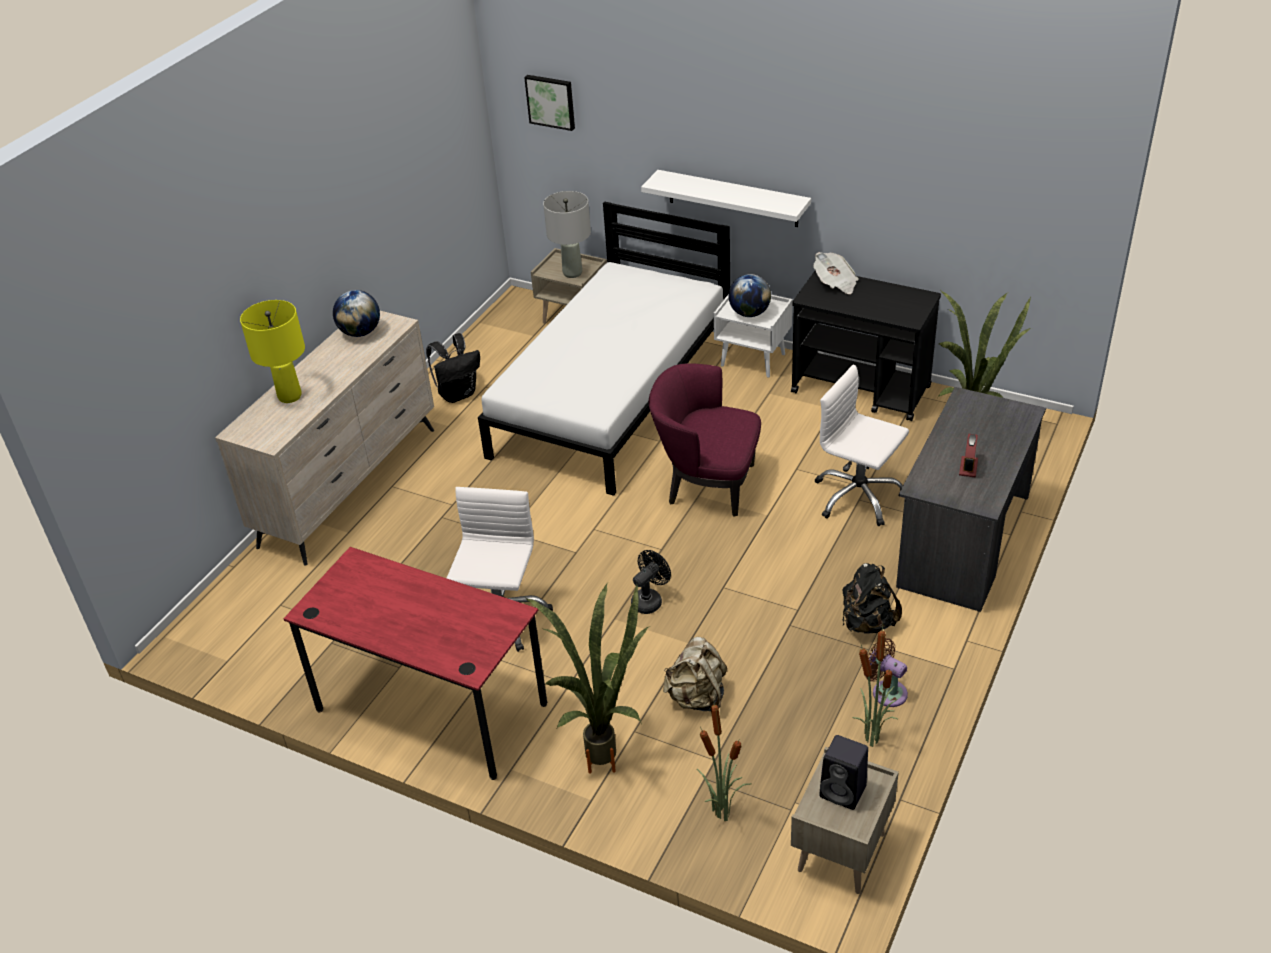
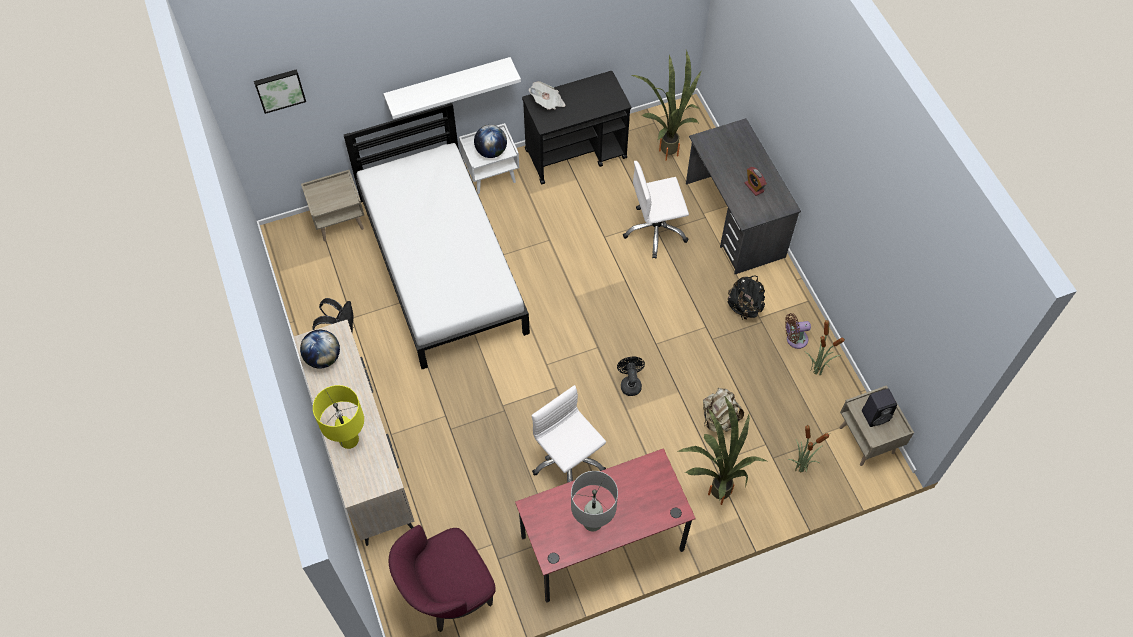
camera: 50 degrees left, 20 degrees up
(572, 273) = (338, 196): grey table lamp -> grey table lamp (592, 522)
(707, 485) = (571, 285): purple armchair -> purple armchair (447, 593)

